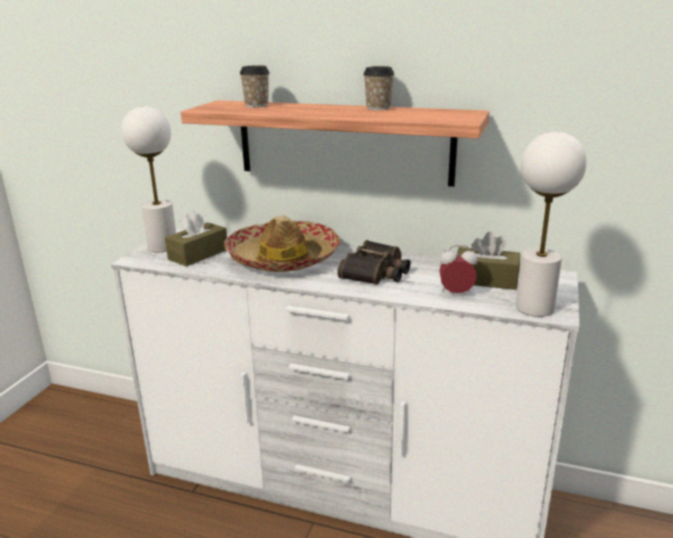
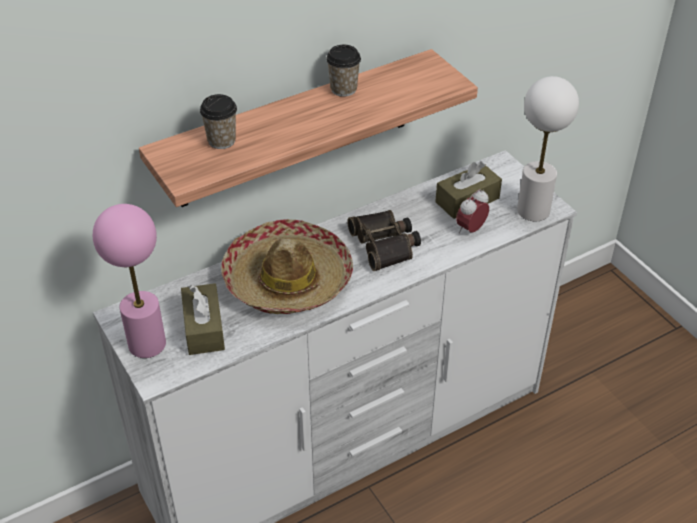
camera: 50 degrees left, 20 degrees up
(162, 247) = (147, 344): white table lamp -> pink table lamp

